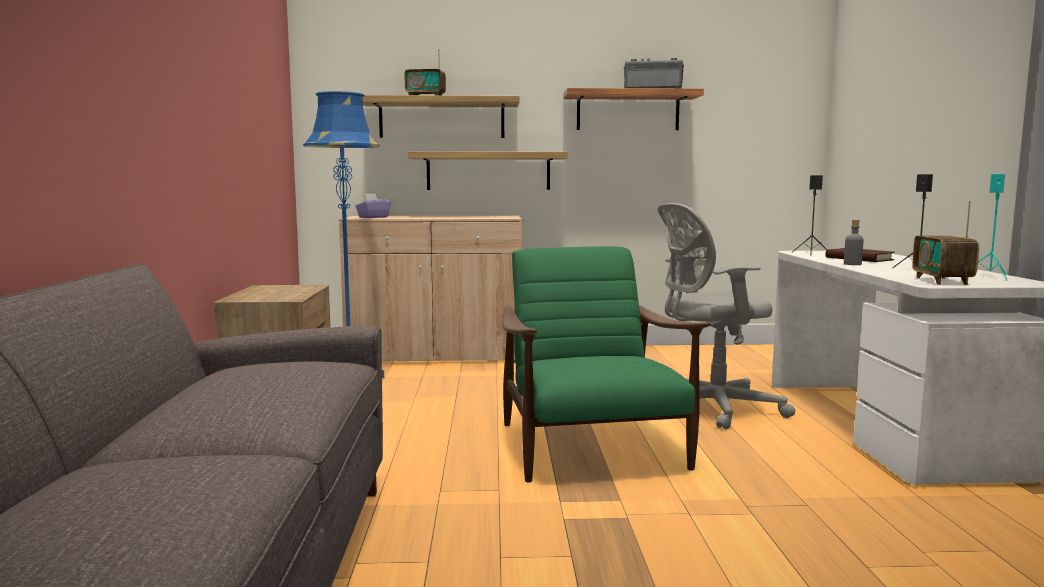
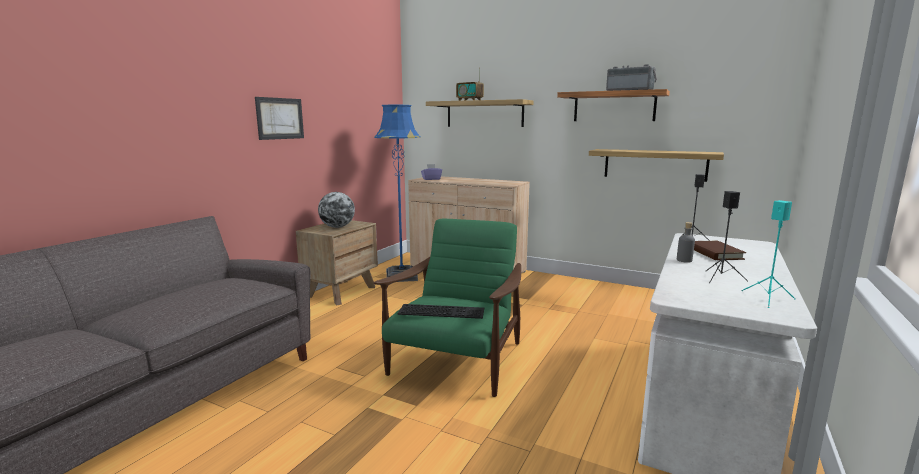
camera: 30 degrees right, 5 degrees up
(191, 98) = (280, 118): none -> picture
(279, 292) = (337, 227): none -> globe
(488, 171) = (512, 150): shelf -> shelf (654, 164)
(607, 365) = (442, 311): none -> keyboard
(711, 409) = (584, 349): grey office chair -> none
(942, 281) = (693, 297): radio -> none

